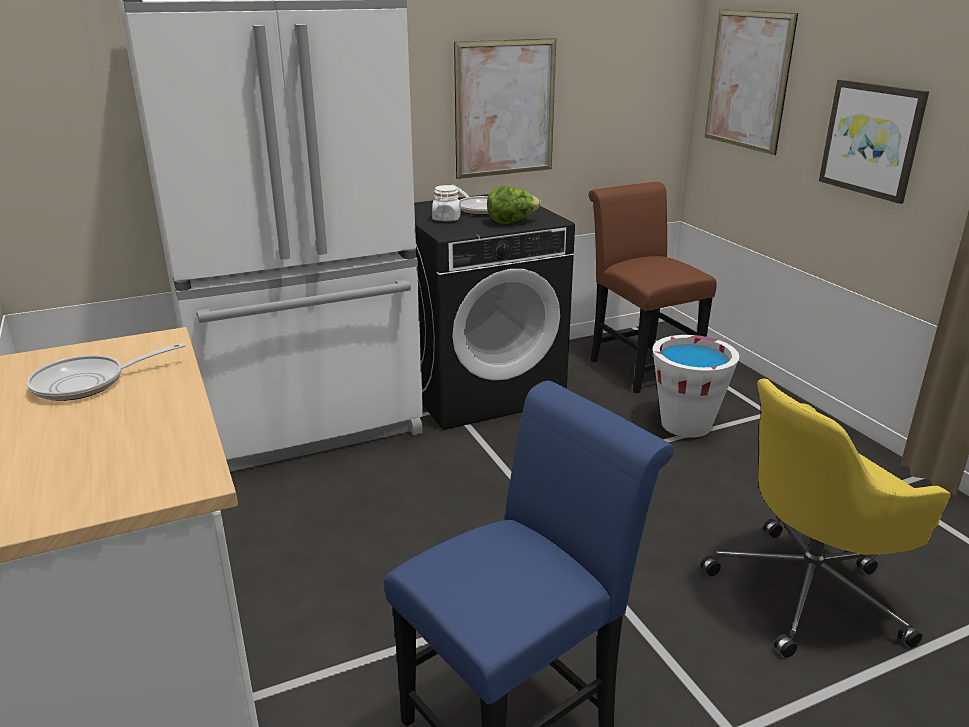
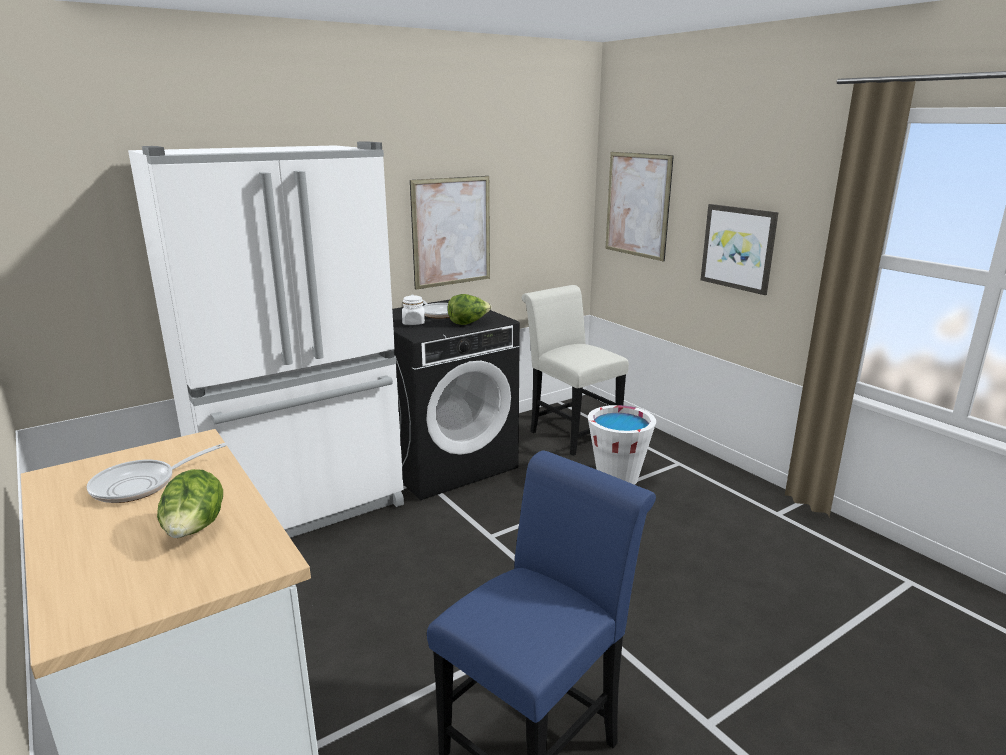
camera: 10 degrees left, 5 degrees down
(125, 439) = (194, 531): none -> lettuce
(639, 365) = (570, 432): brown chair -> white chair
(809, 591) = (740, 601): yellow office chair -> none

